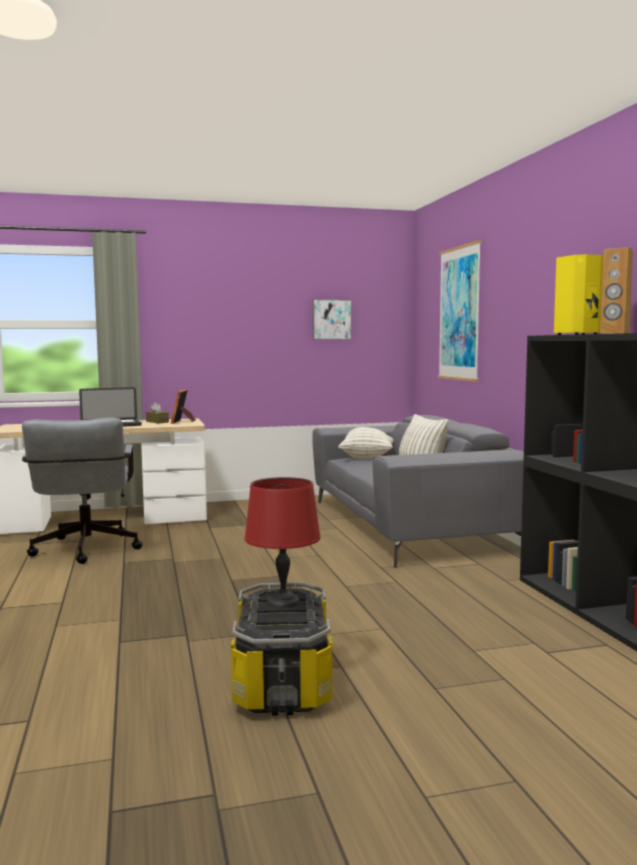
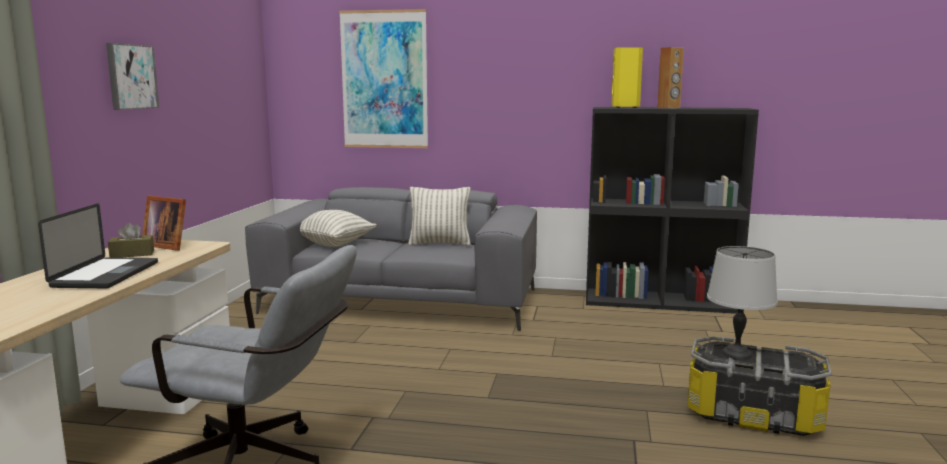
camera: 65 degrees left, 5 degrees up
(283, 602) = (736, 353): red table lamp -> grey table lamp
(331, 319) = (214, 81): picture -> picture (131, 77)

